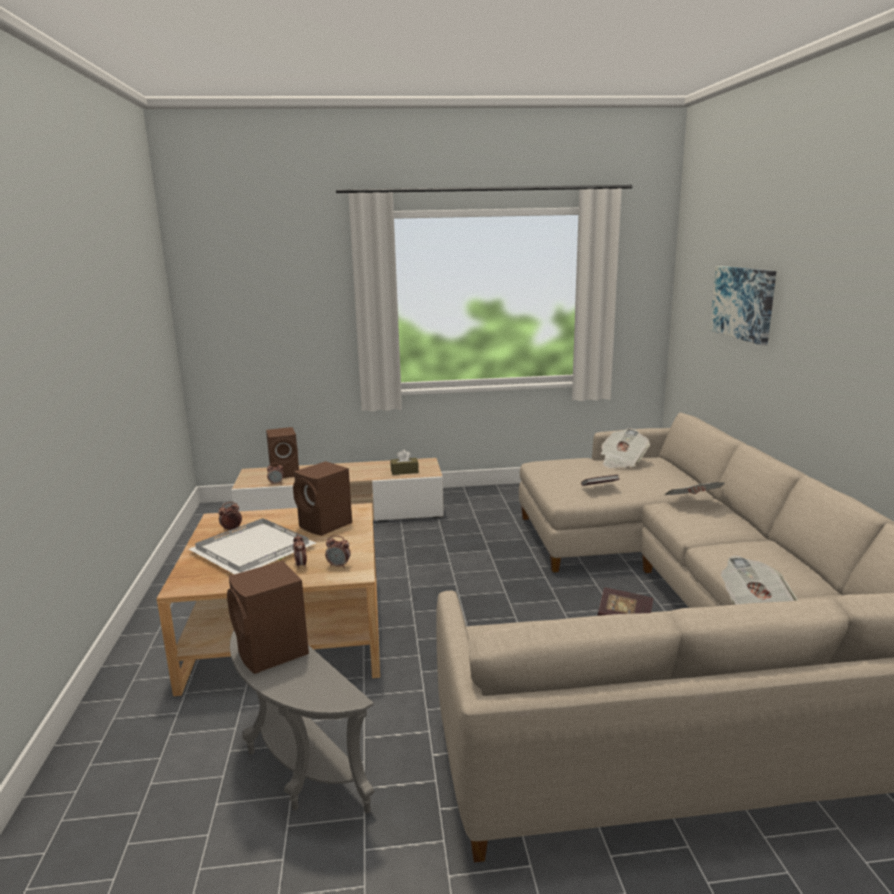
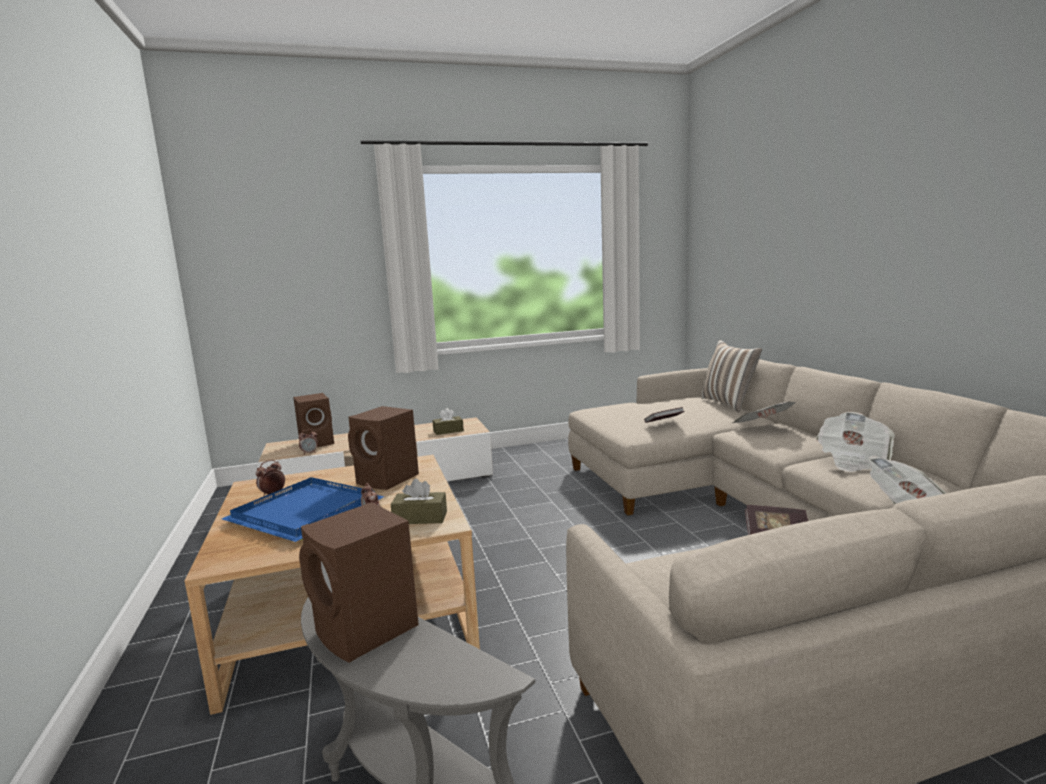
camera: 10 degrees left, 5 degrees down
(253, 549) = (306, 511): white tray -> blue tray
(339, 566) = (420, 518): alarm clock -> brown tissue box
(622, 462) = (671, 401): newspaper -> newspaper (853, 460)
(679, 470) = (729, 403): none -> pillow
(743, 303) = (774, 237): picture -> none

